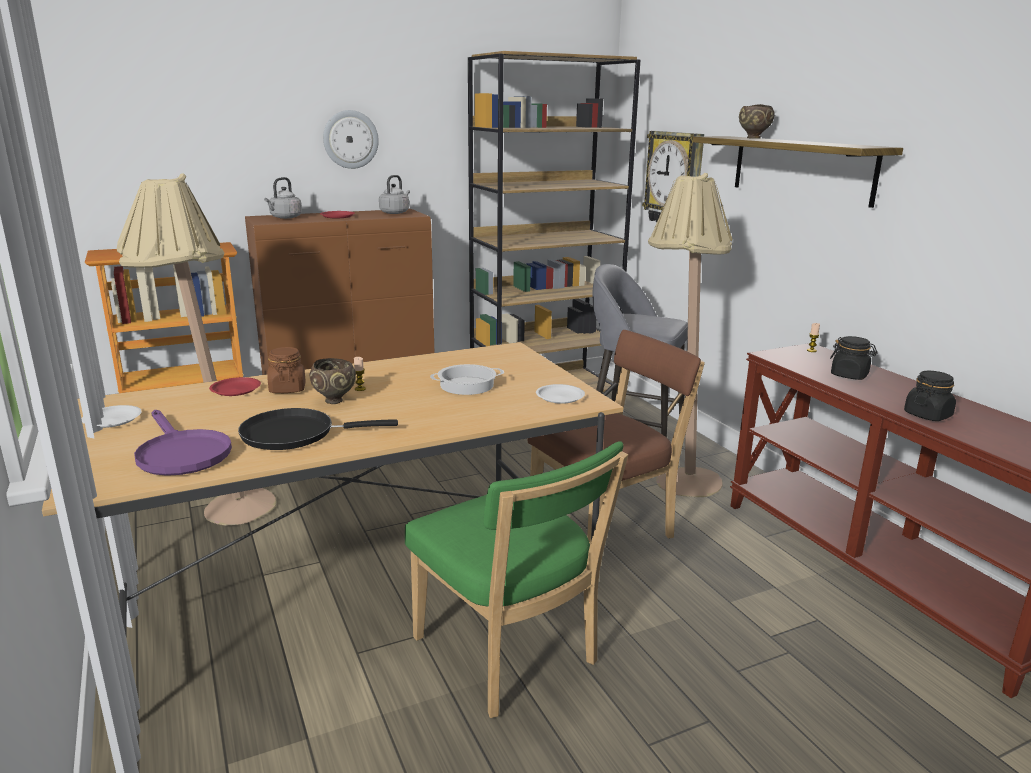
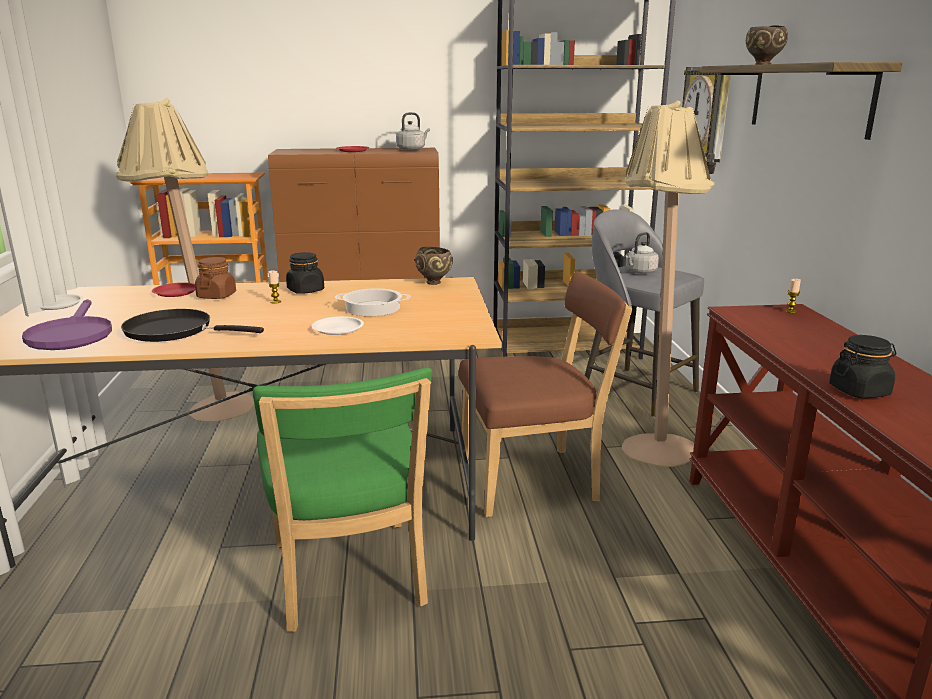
camera: 20 degrees right, 0 degrees up
(284, 217) = (306, 150): grey kettle -> grey kettle (639, 272)
(335, 401) = (242, 309): brown bowl -> brown bowl (434, 283)
(350, 139) = (378, 78): wall clock -> none
(559, 397) = (448, 327): white plate -> white plate (337, 329)
(849, 375) = (807, 340): black jar -> black jar (306, 290)

